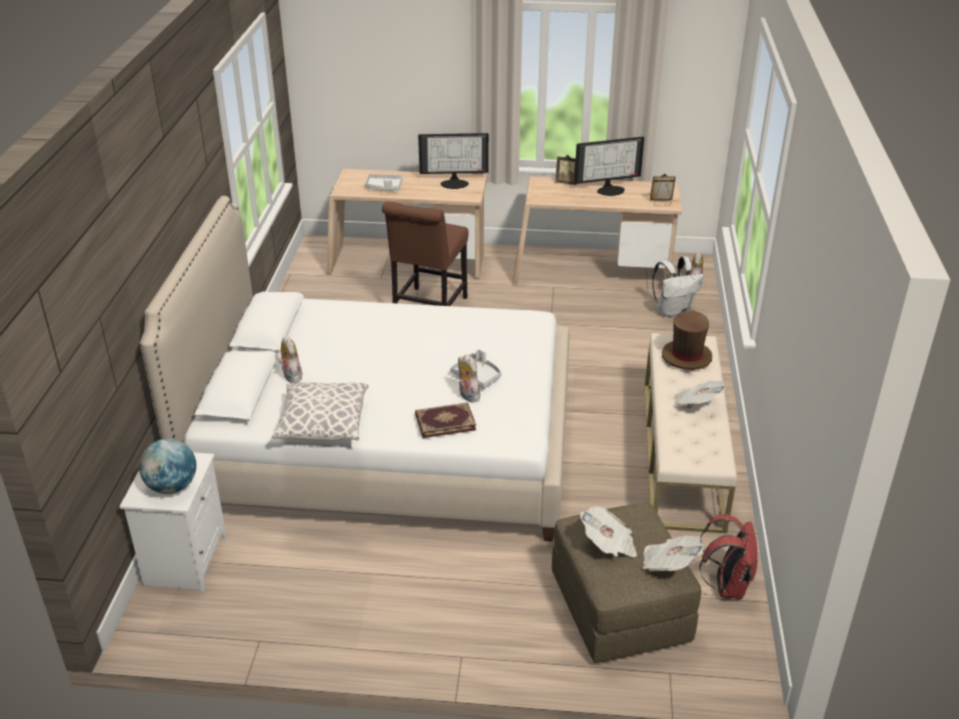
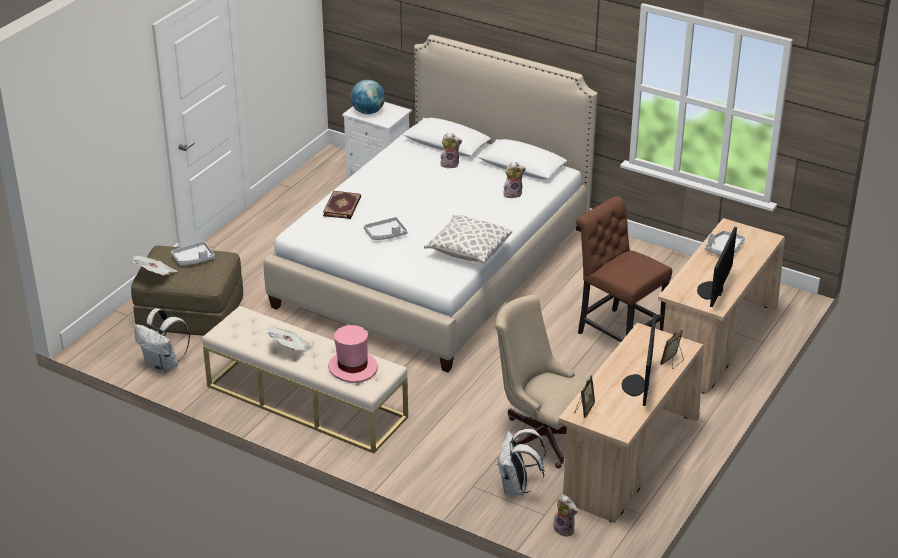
camera: 115 degrees right, 0 degrees up
(323, 425) = (383, 166): pillow -> pillow (468, 251)
(467, 396) = (364, 223): plush toy -> plush toy (513, 194)
(601, 315) = (541, 435): none -> beige office chair
(608, 544) = (193, 259): newspaper -> grey tray
(686, 356) = (353, 368): brown hat -> pink hat
(727, 585) = (164, 365): red backpack -> white backpack

